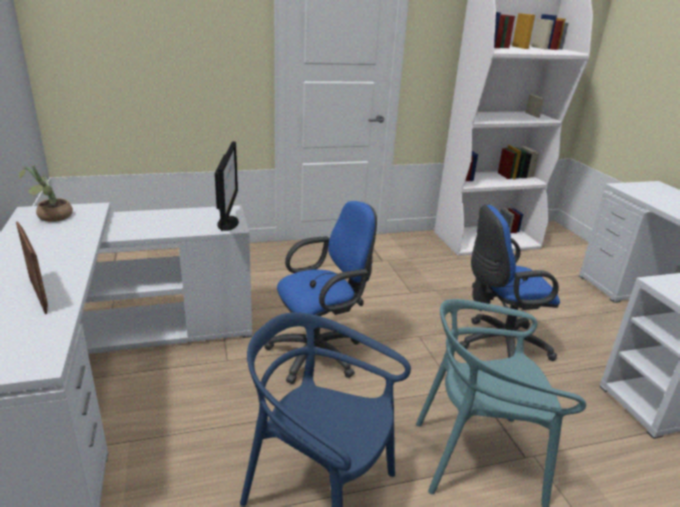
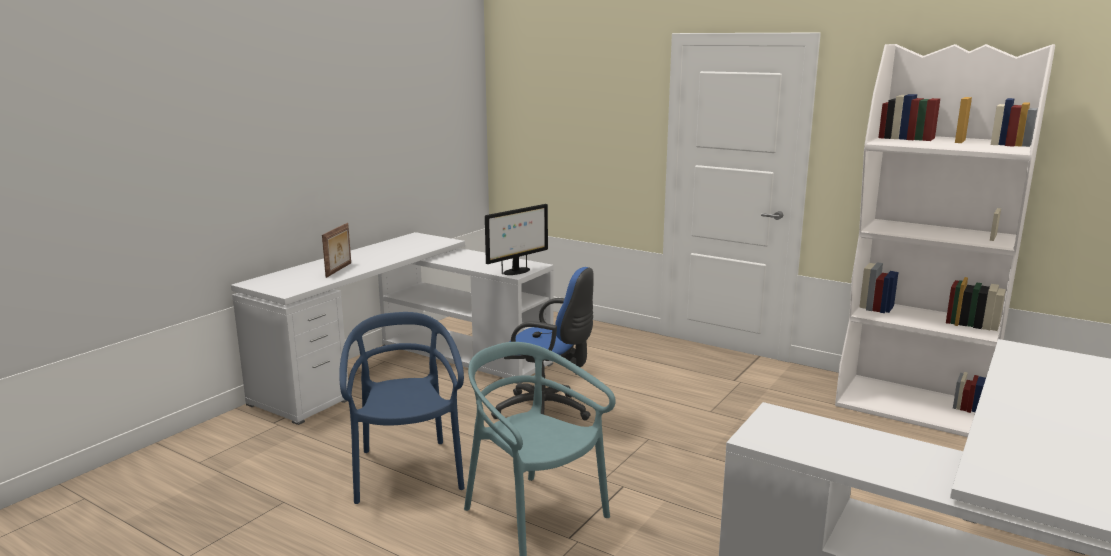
camera: 50 degrees right, 10 degrees down
(52, 218) = (418, 241): potted plant -> none
(499, 345) = (712, 478): blue office chair -> none

